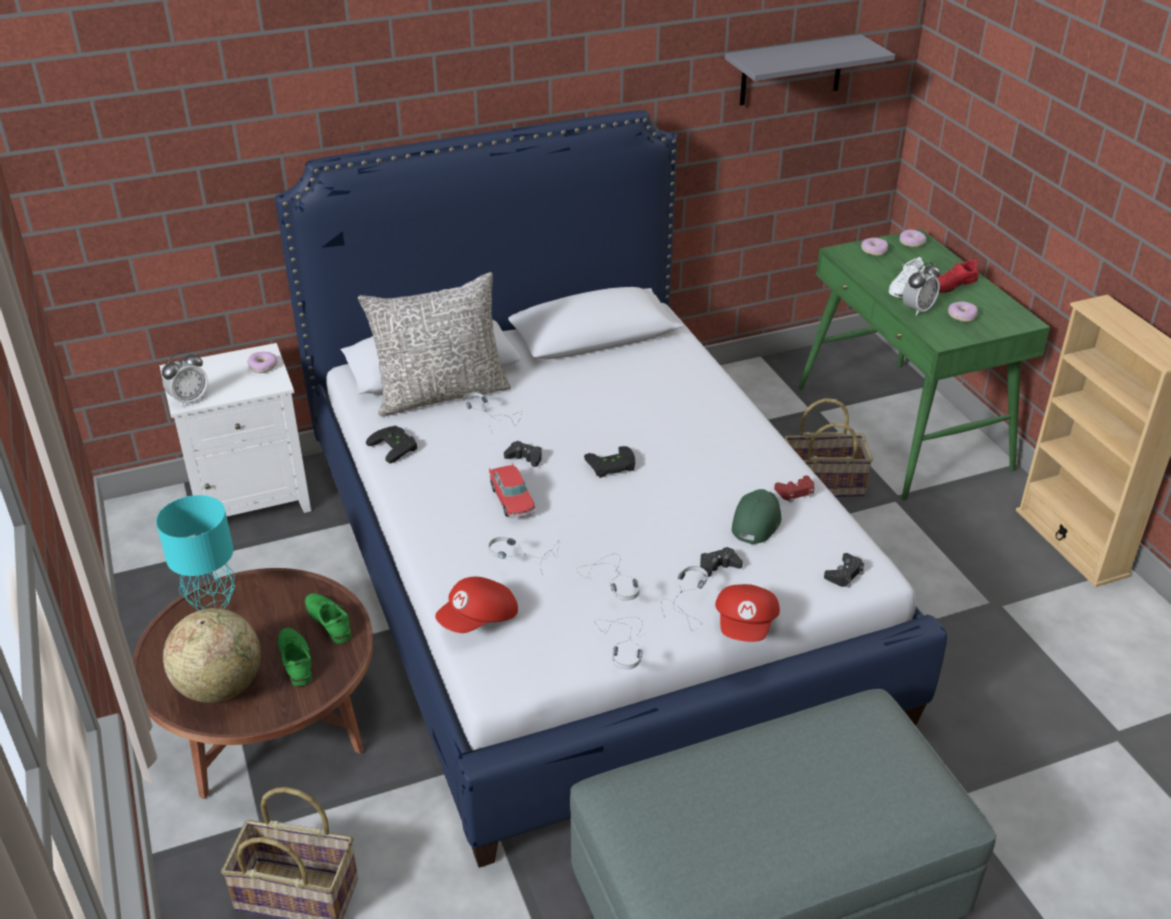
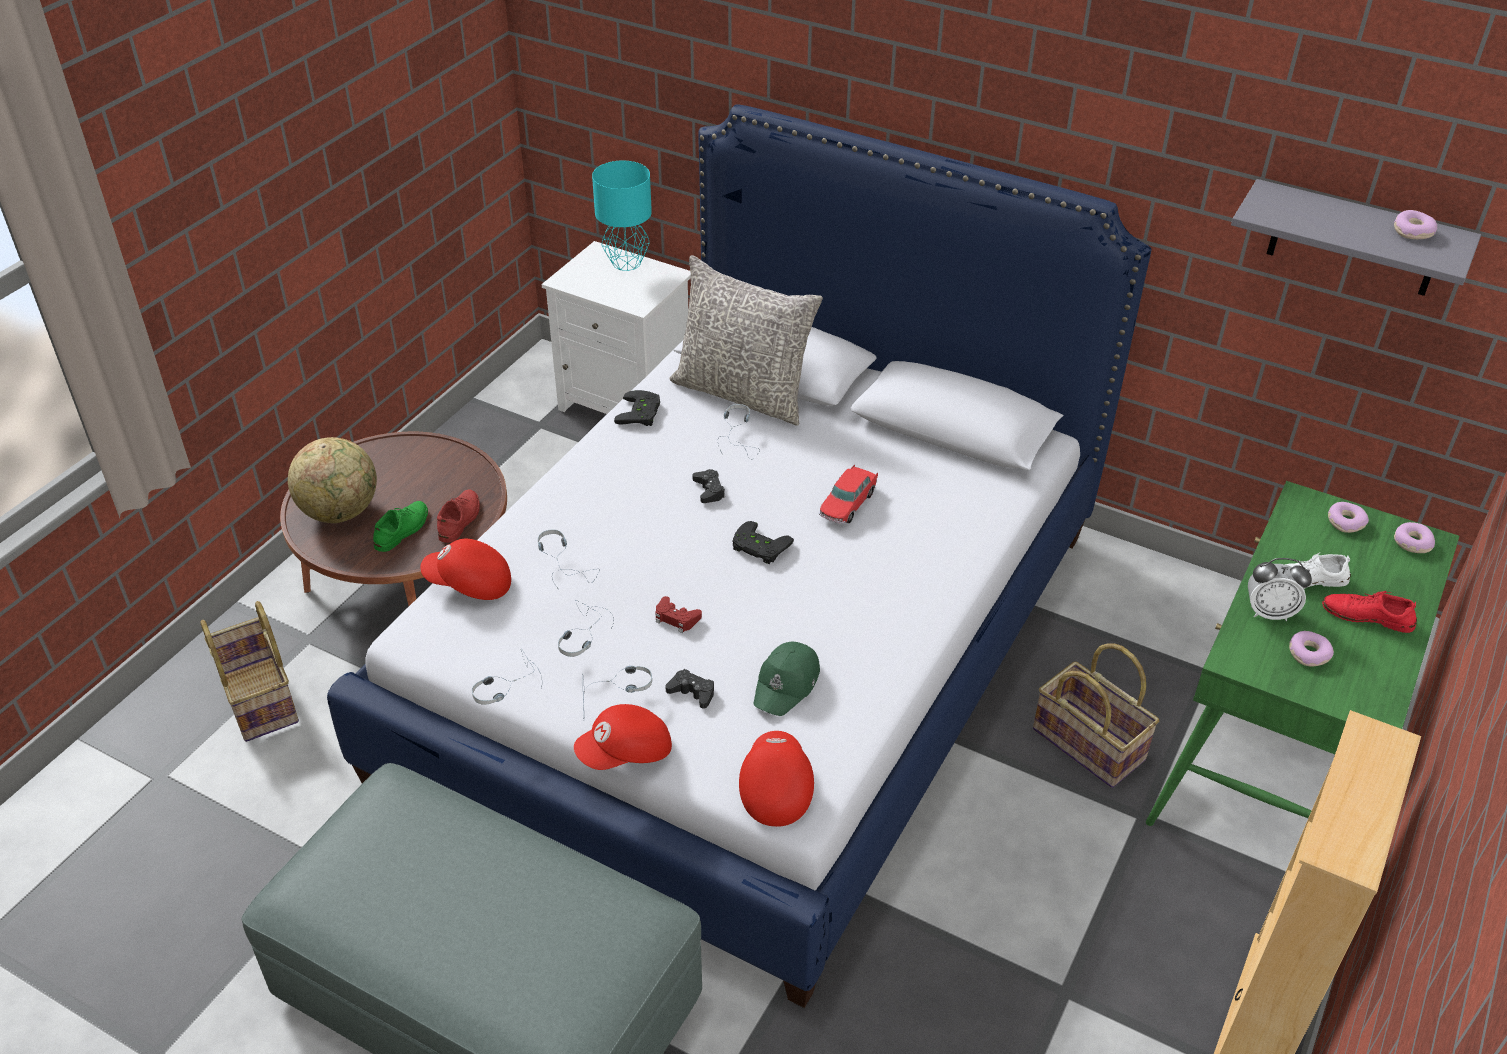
camera: 50 degrees right, 5 degrees up
(189, 400) = (568, 280): alarm clock -> none
(212, 602) = (420, 450): turquoise table lamp -> turquoise table lamp (627, 262)
(263, 366) = (653, 285): donut -> donut (1413, 231)
(328, 621) = (459, 520): green shoe -> red shoe
(512, 500) = (643, 516): toy car -> toy car (847, 504)
(756, 521) = (787, 684): green cap -> green cap turned 135 degrees clockwise
(795, 492) = (865, 689): red game controller -> red game controller (676, 618)
(844, 574) = (774, 788): black game controller -> red cap

